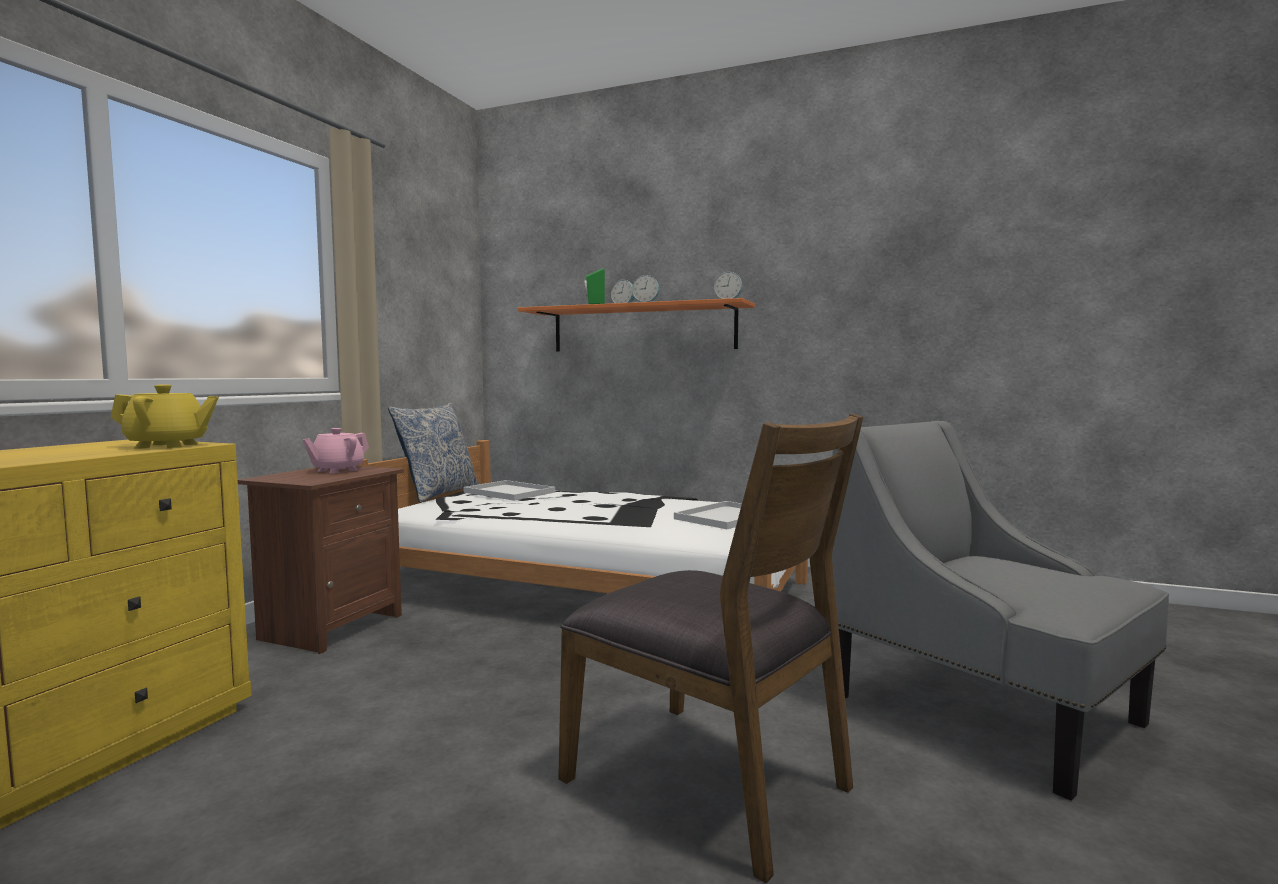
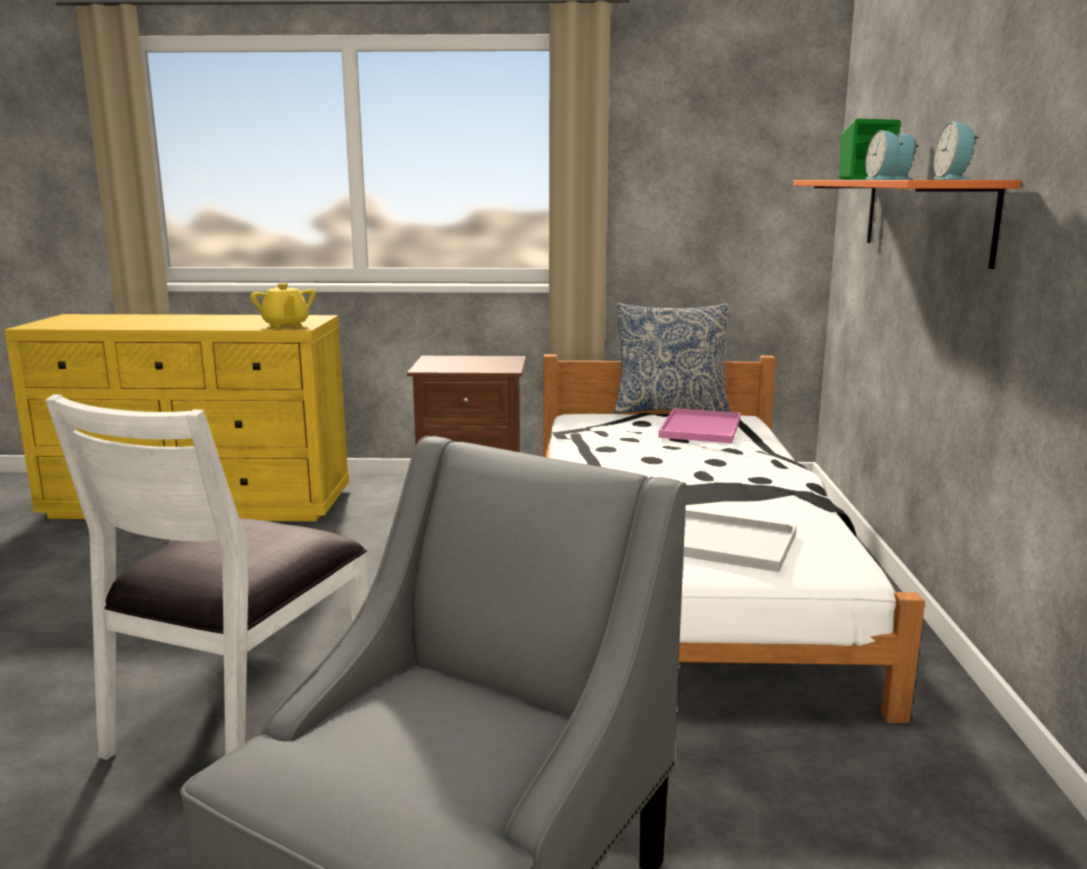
camera: 70 degrees right, 10 degrees up
(337, 470) = (487, 363): pink teapot -> none
(507, 492) = (699, 427): white tray -> pink tray
(709, 781) = (241, 714): brown chair -> white chair

